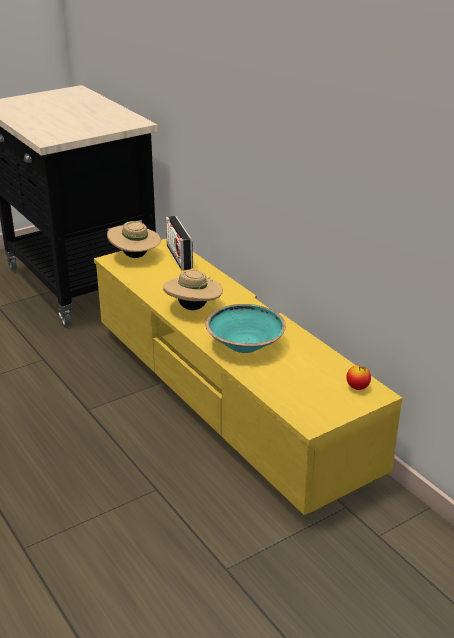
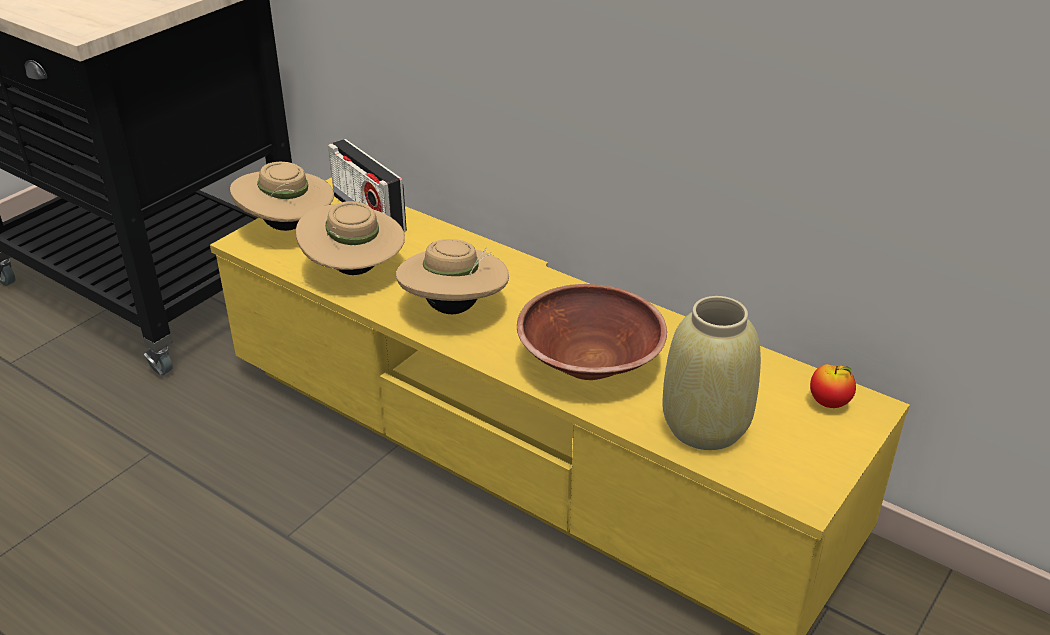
camera: 20 degrees left, 5 degrees up
(155, 282) = (354, 270): none -> beige hat
(245, 344) = (589, 362): turquoise bowl -> brown bowl
(283, 384) = (706, 427): none -> beige vase

